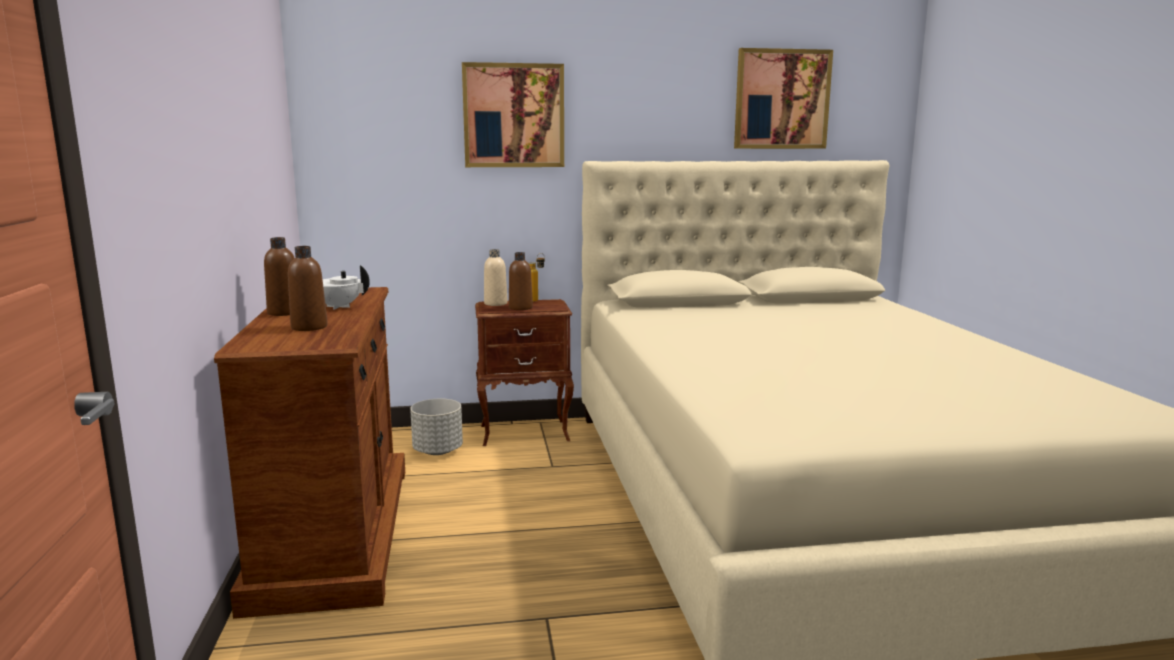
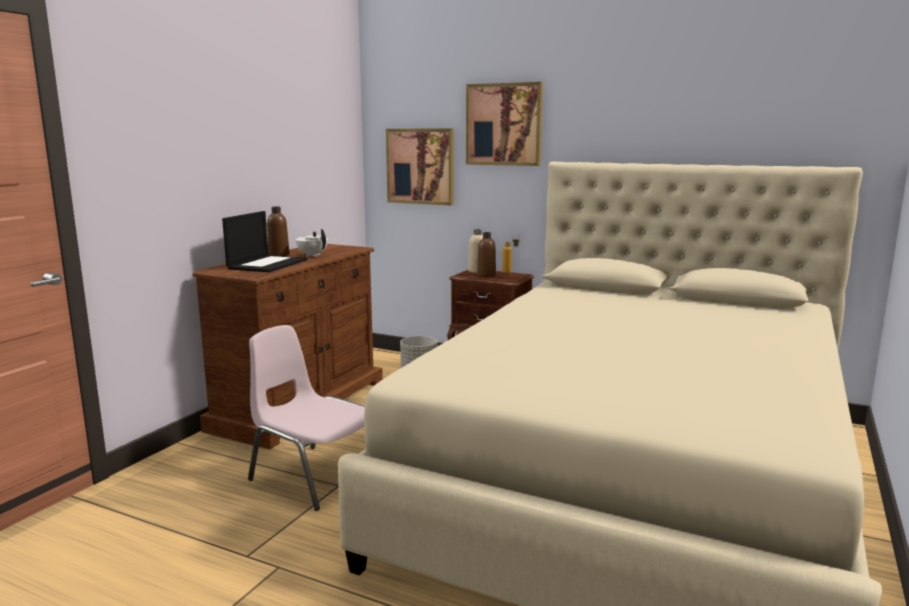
camera: 35 degrees right, 0 degrees up
(309, 327) = (267, 264): brown bottle -> laptop
(496, 616) = (314, 474): none -> pink chair
(781, 99) = (746, 105): picture -> picture (420, 166)

